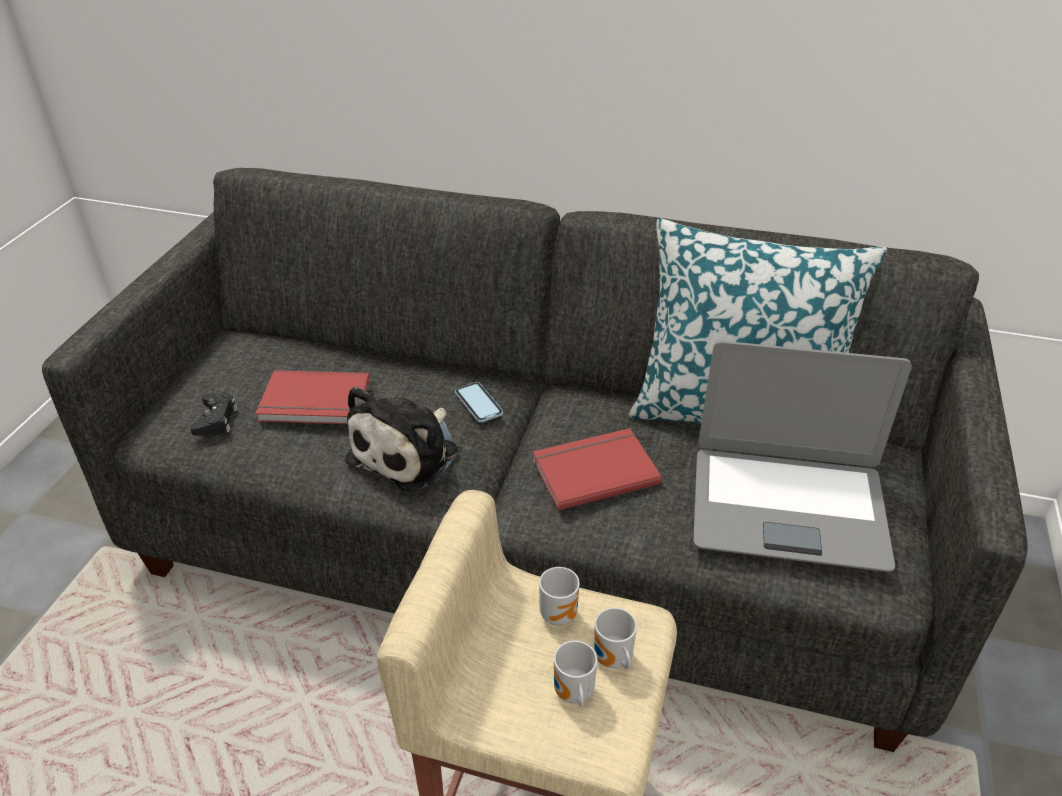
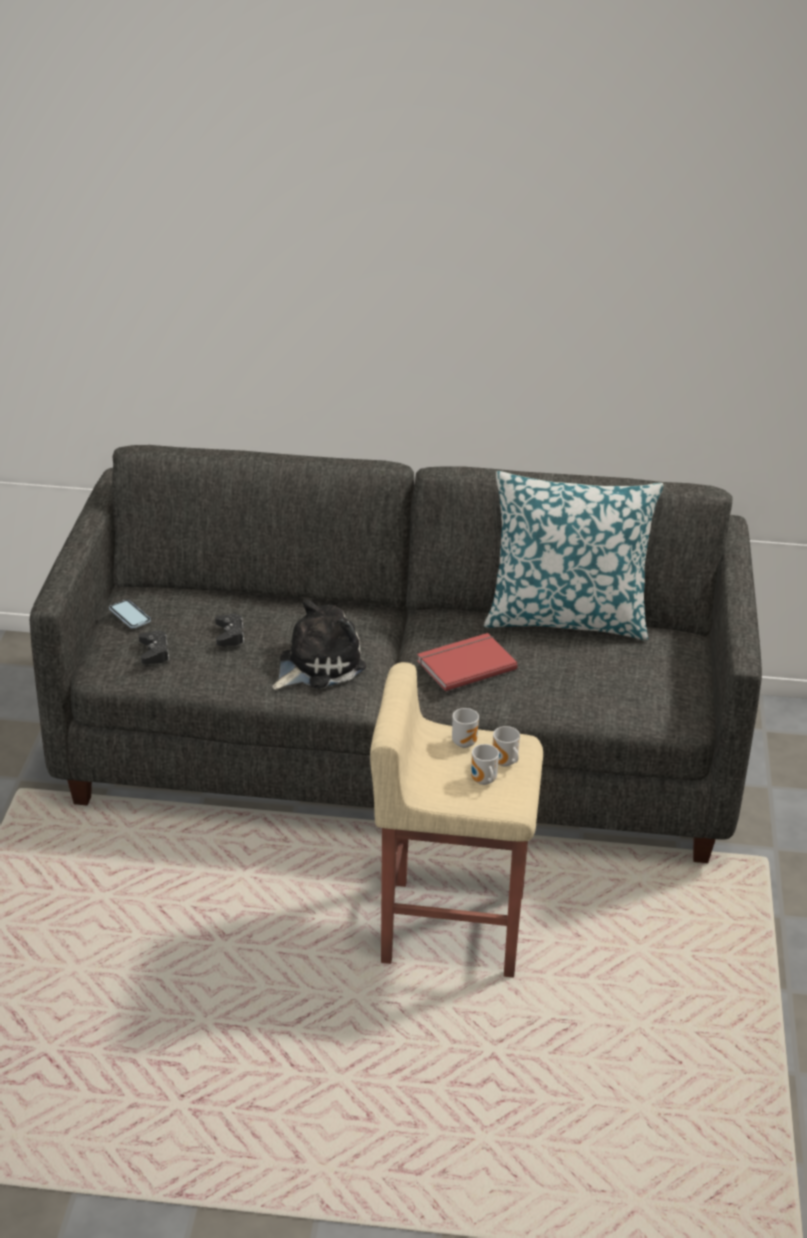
camera: 10 degrees left, 5 degrees down
(315, 403) = (230, 635): red book -> black game controller
(408, 453) = (317, 665): plush toy -> plush toy turned 150 degrees counterclockwise
(478, 404) = (361, 627): phone -> phone (130, 615)
(787, 507) = (611, 677): laptop -> none

